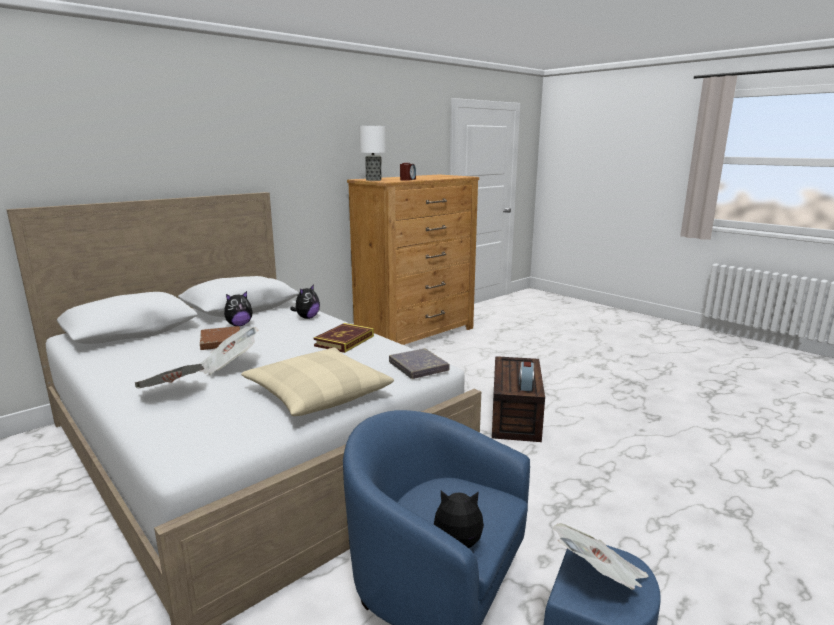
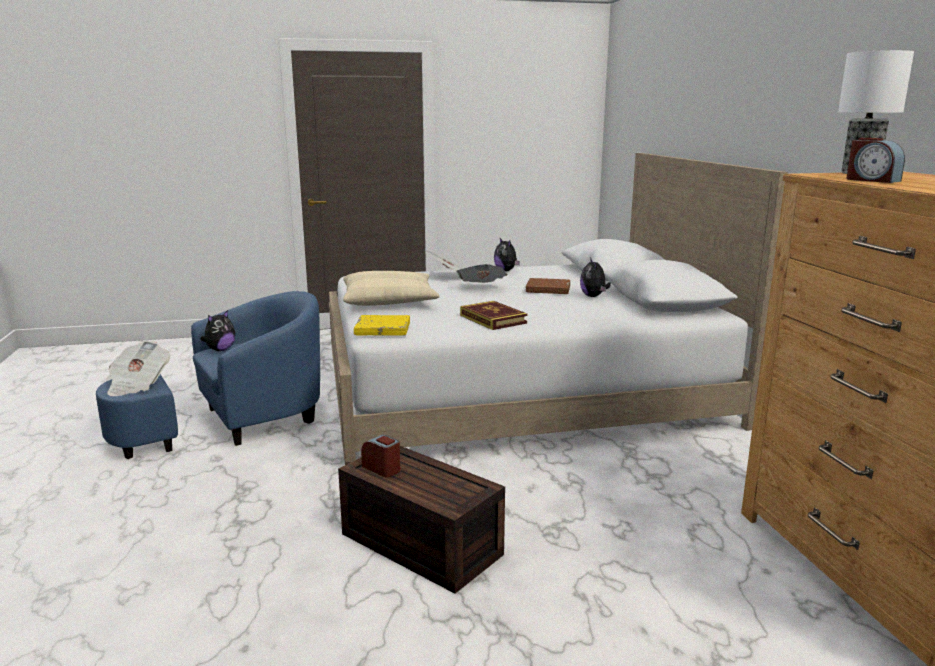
camera: 120 degrees right, 0 degrees up
(307, 317) = (594, 317): plush toy -> plush toy (506, 271)
(418, 367) = (383, 329): grey book -> yellow book

